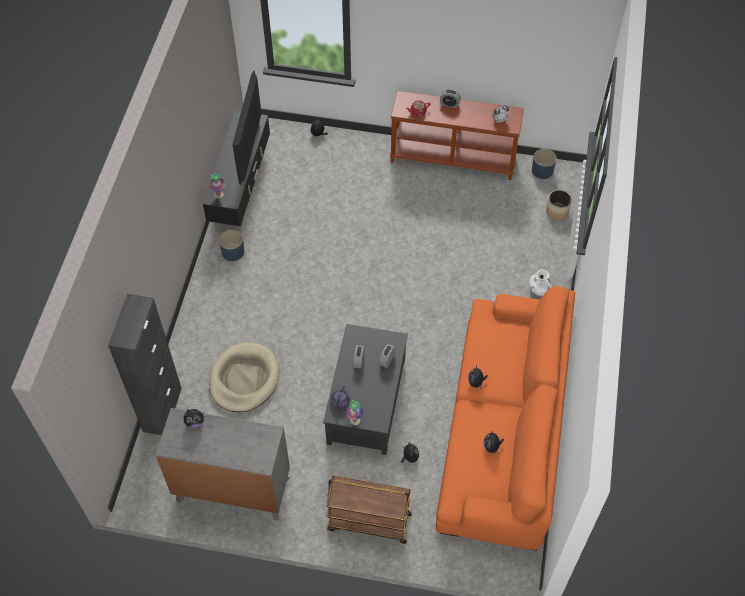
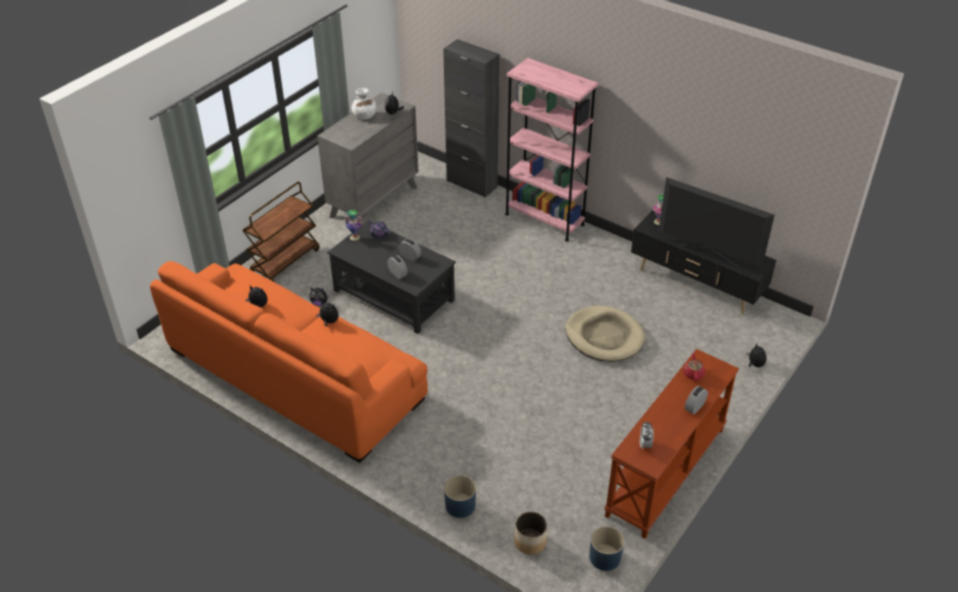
camera: 115 degrees right, 15 degrees down
(196, 324) = (544, 219): none -> pink bookcase
(232, 252) = (615, 259): blue planter -> blue planter (460, 505)
(244, 379) = (469, 231): beige dog bed -> beige dog bed (604, 336)
(539, 290) = (429, 472): white vase -> white vase (364, 116)

